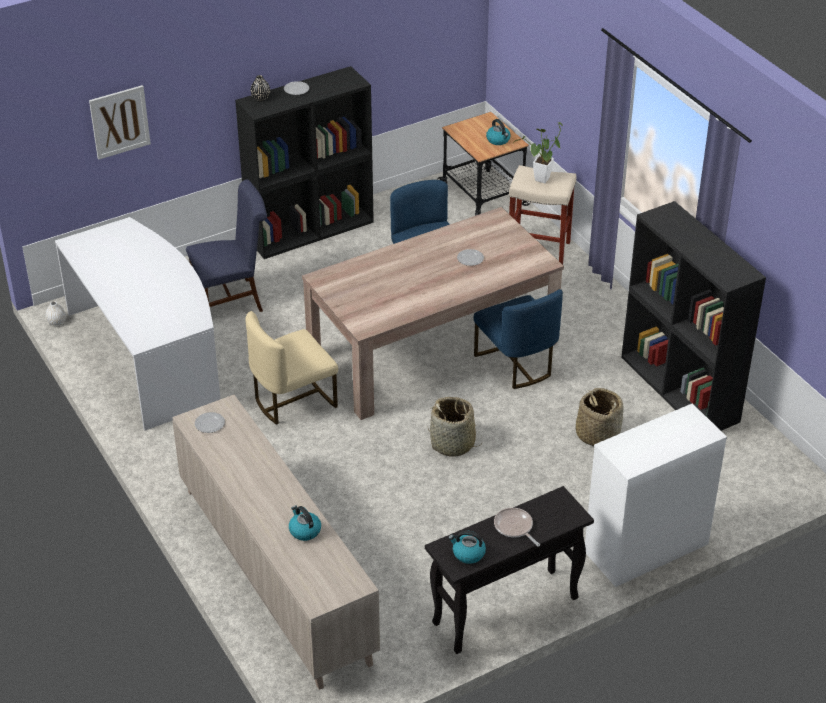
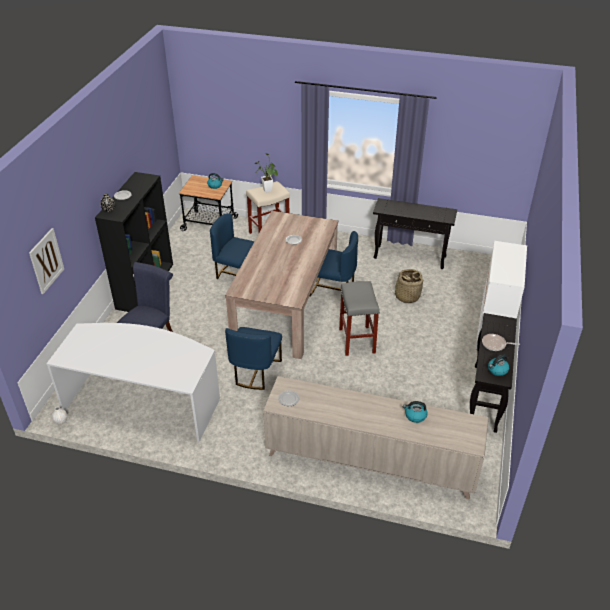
camera: 45 degrees left, 0 degrees up
(293, 400) = (255, 372): beige chair -> blue chair
(453, 444) = (357, 341): basket -> grey stool
(681, 389) = (410, 257): black bookcase -> black console table

